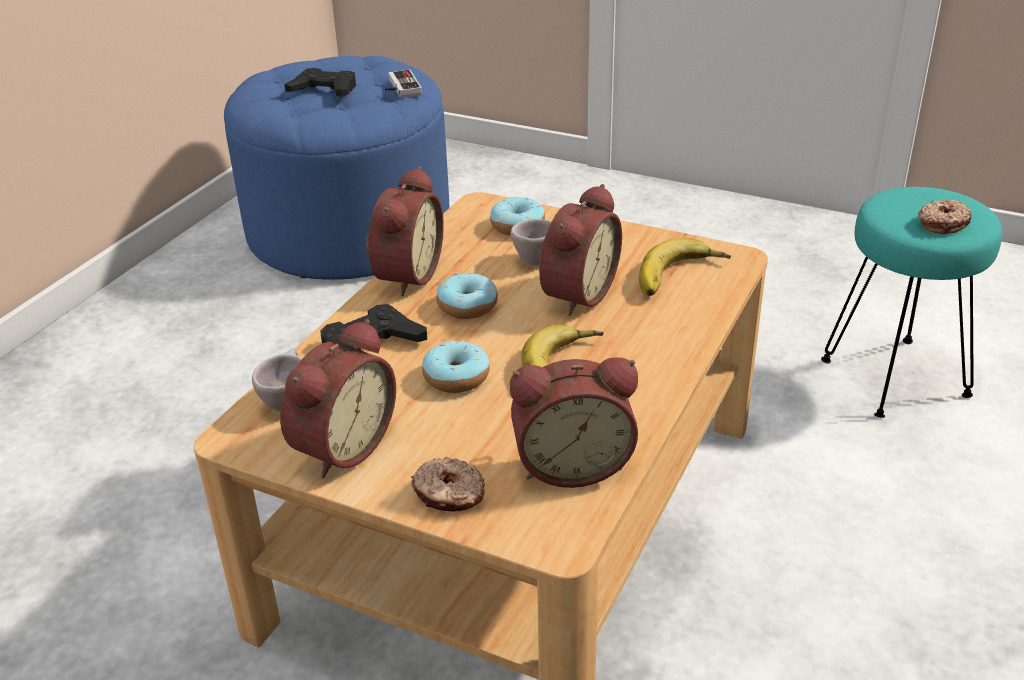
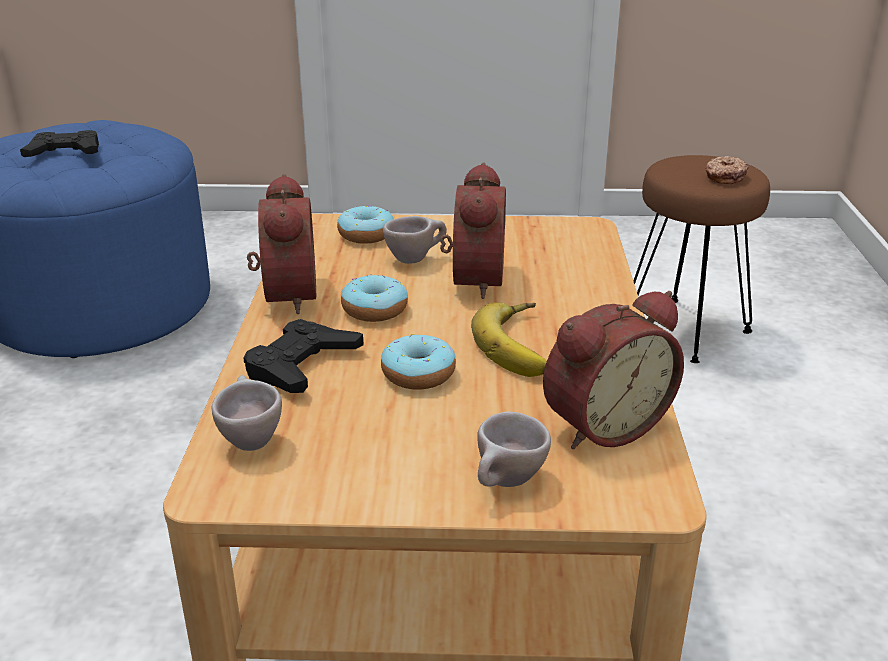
camera: 25 degrees left, 5 degrees down
(340, 446) = (347, 469): alarm clock -> none
(400, 88) = (148, 141): game controller -> none
(449, 494) = (506, 484): donut -> beige cup
(680, 277) = (556, 250): banana -> none
(896, 377) = (685, 329): turquoise stool -> brown stool

